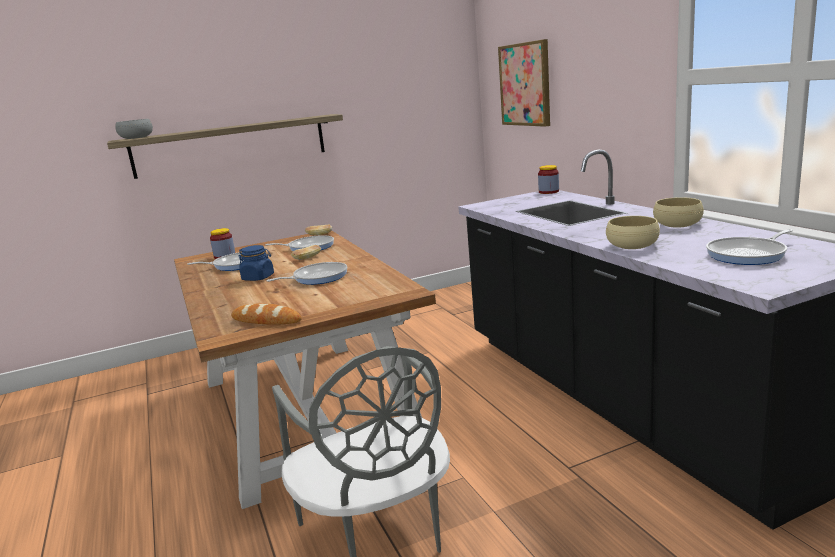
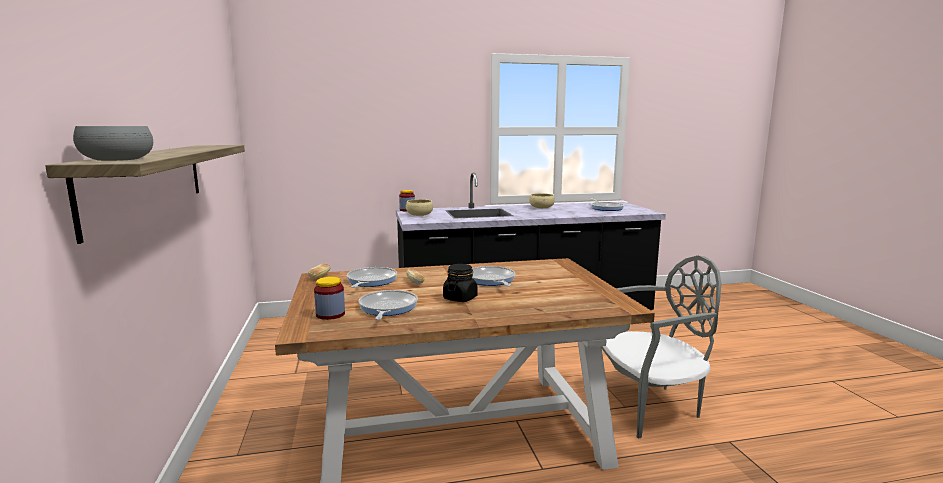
camera: 80 degrees left, 5 degrees down
(258, 278) = (460, 298): blue jar -> black jar
(266, 320) = (593, 294): bread -> none
(525, 84) = (328, 130): picture -> none
(632, 245) = (573, 214): beige bowl -> beige bowl (419, 214)

